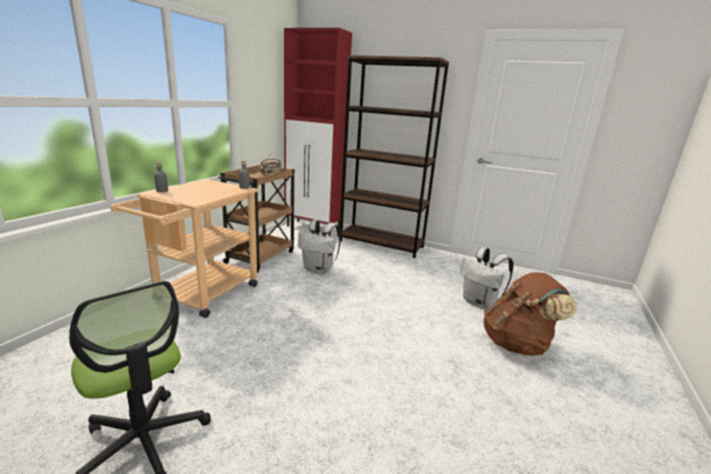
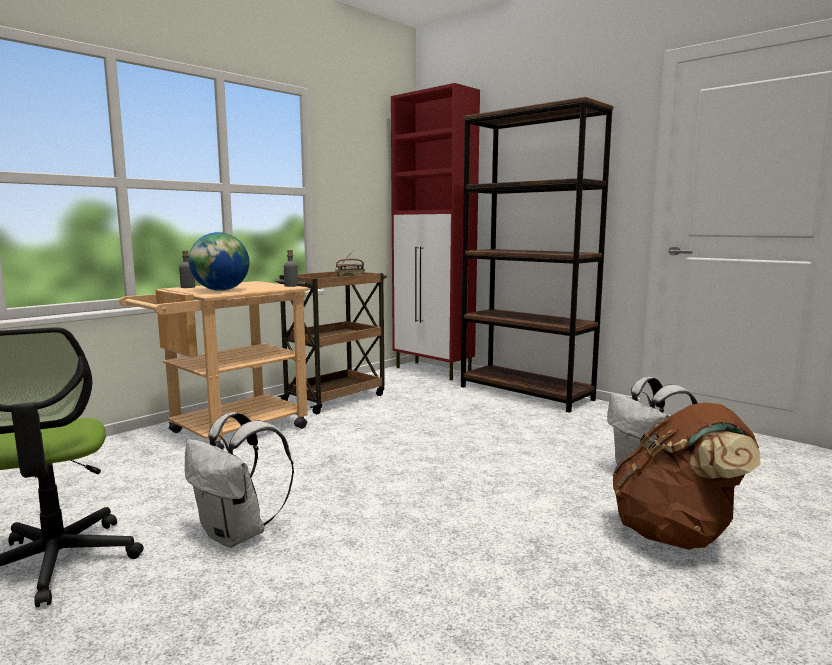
camera: 20 degrees right, 10 degrees down
(197, 196) = (221, 290): none -> globe
(319, 269) = (406, 416): white backpack -> white backpack (237, 534)

